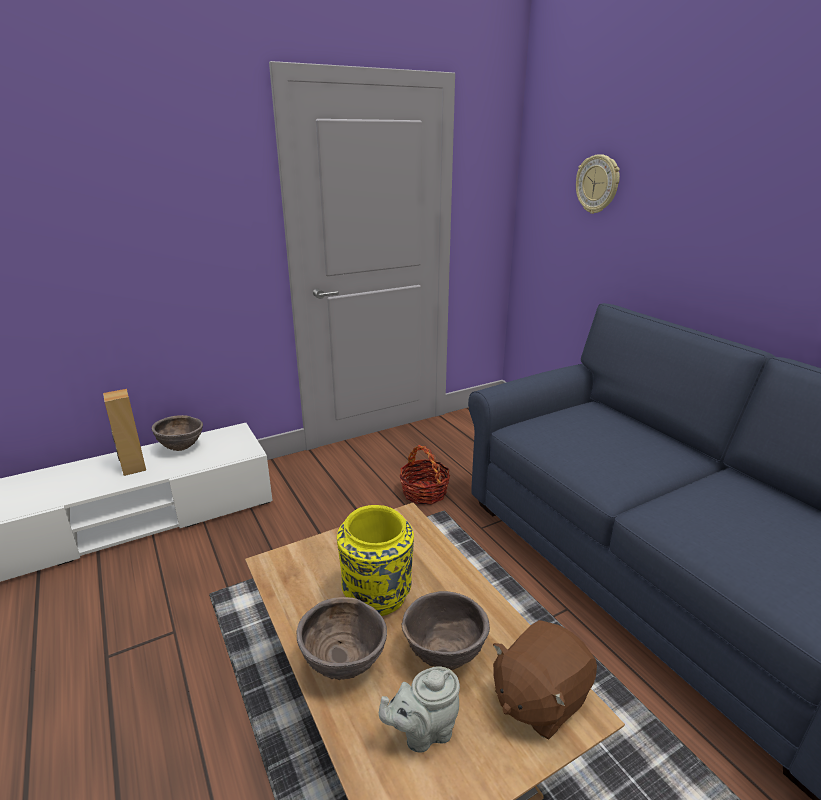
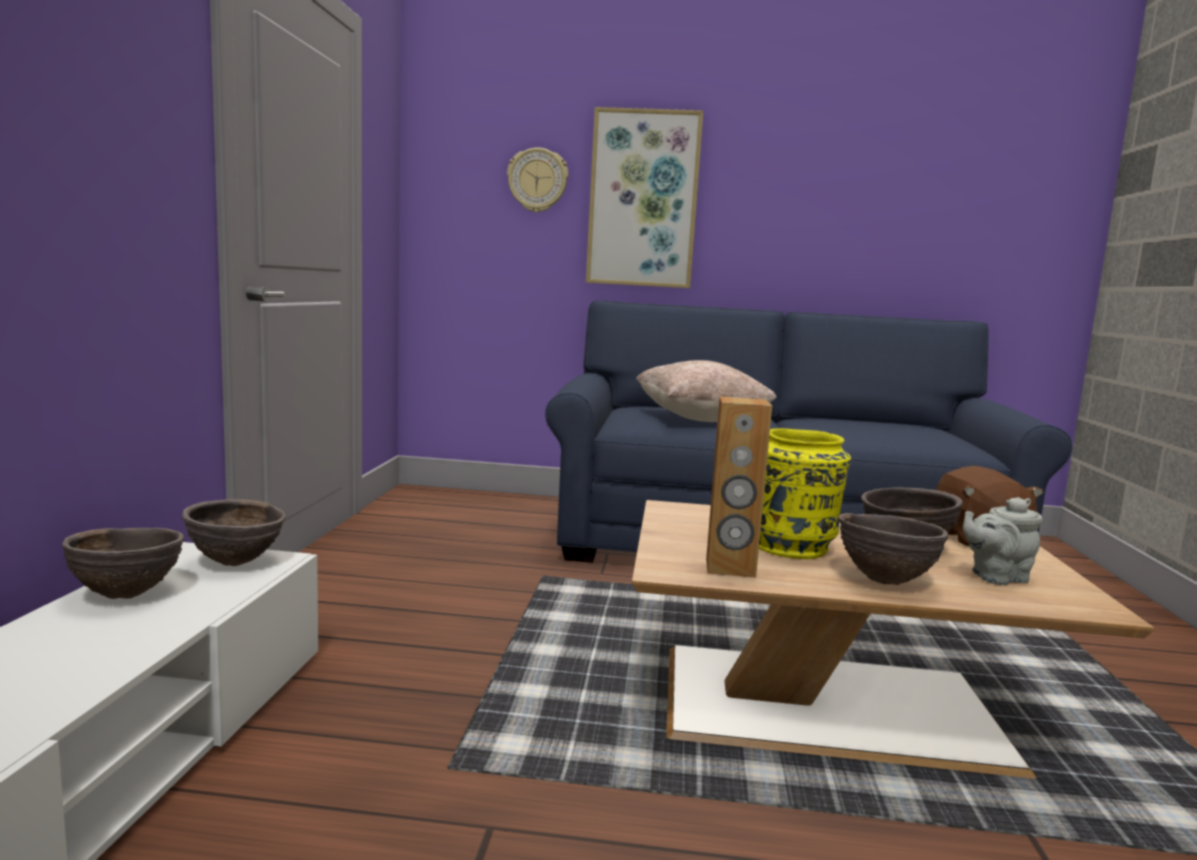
camera: 55 degrees left, 15 degrees down
(133, 468) = (83, 644): brown speaker -> brown speaker (730, 568)
(235, 446) = (236, 563): none -> brown bowl
(423, 732) = (995, 577): grey teapot -> grey teapot turned 60 degrees clockwise
(424, 492) = (491, 572): basket -> none
(600, 443) = (700, 420): none -> beige pillow
(678, 206) = (643, 199): none -> picture

